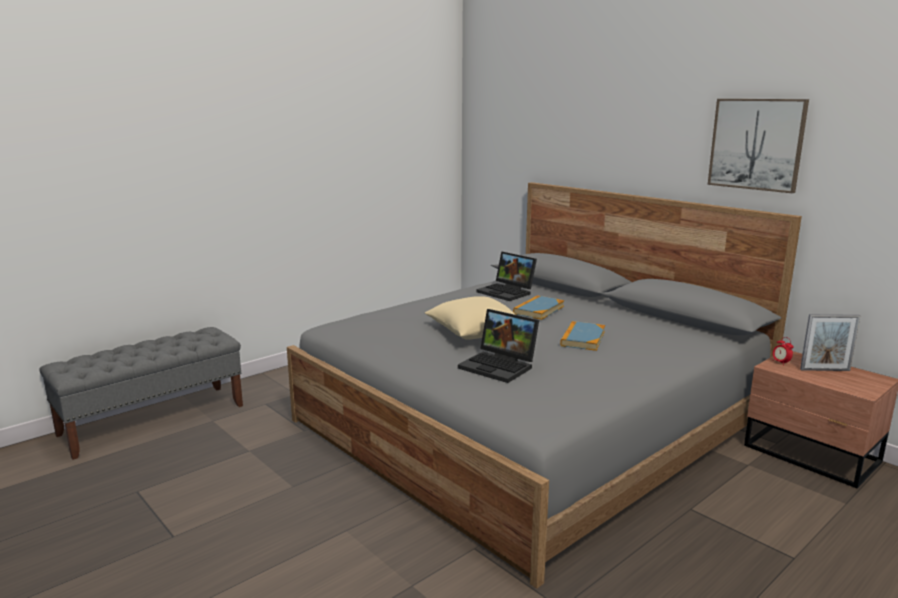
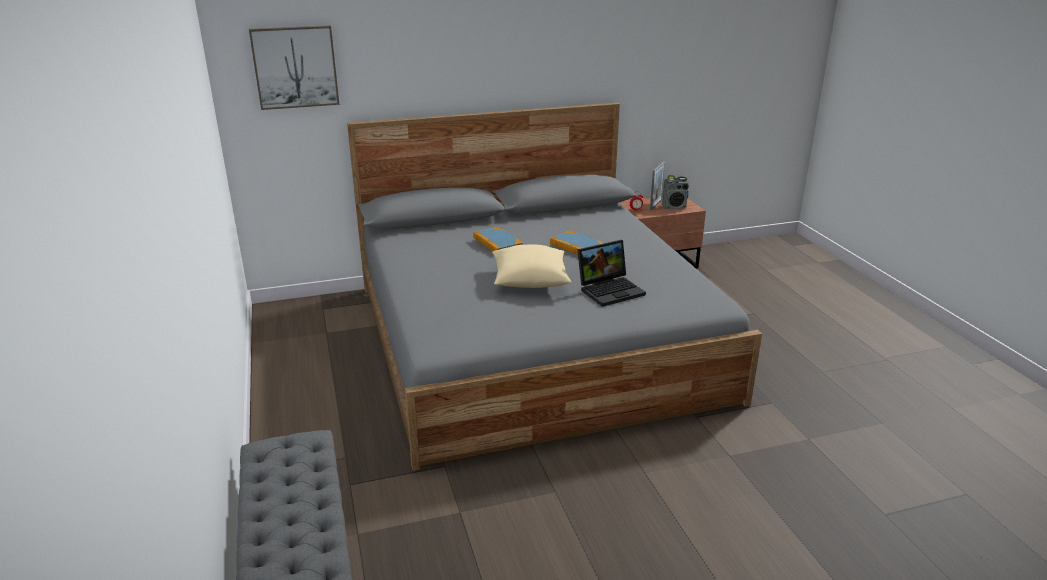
camera: 65 degrees left, 10 degrees up
(507, 292) = (429, 242): laptop -> none
(756, 144) = (579, 52): picture -> picture (295, 67)
(841, 381) = (674, 207): none -> radio

